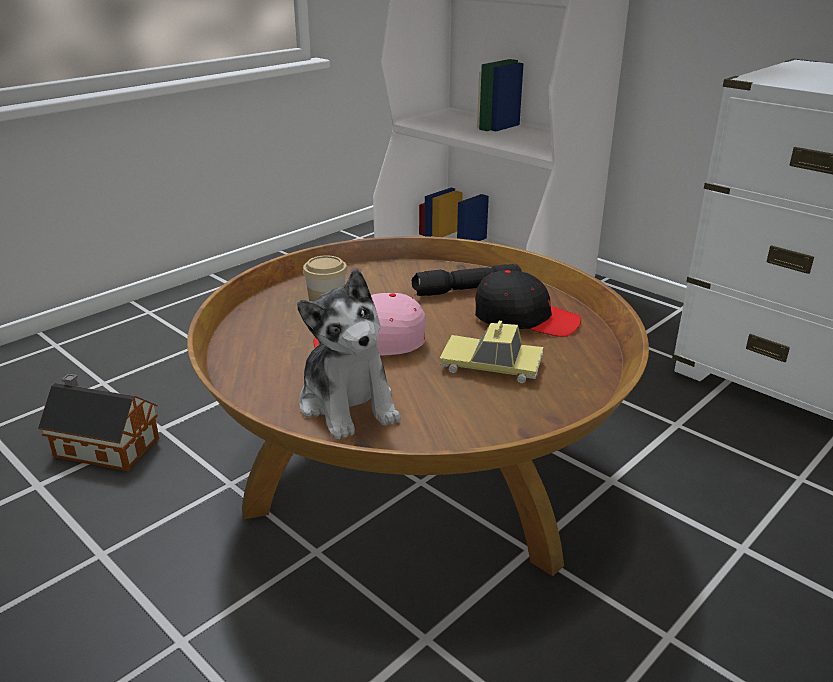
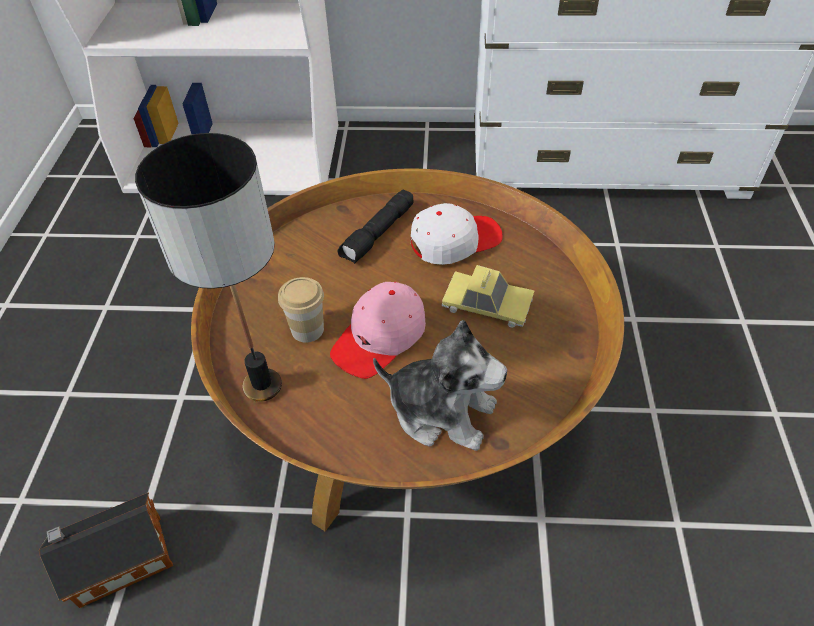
camera: 40 degrees left, 20 degrees up
(251, 326) = (263, 385): none -> table lamp
(491, 365) = (487, 304): toy car -> toy car turned 135 degrees counterclockwise
(525, 318) = (454, 241): black cap -> white cap

